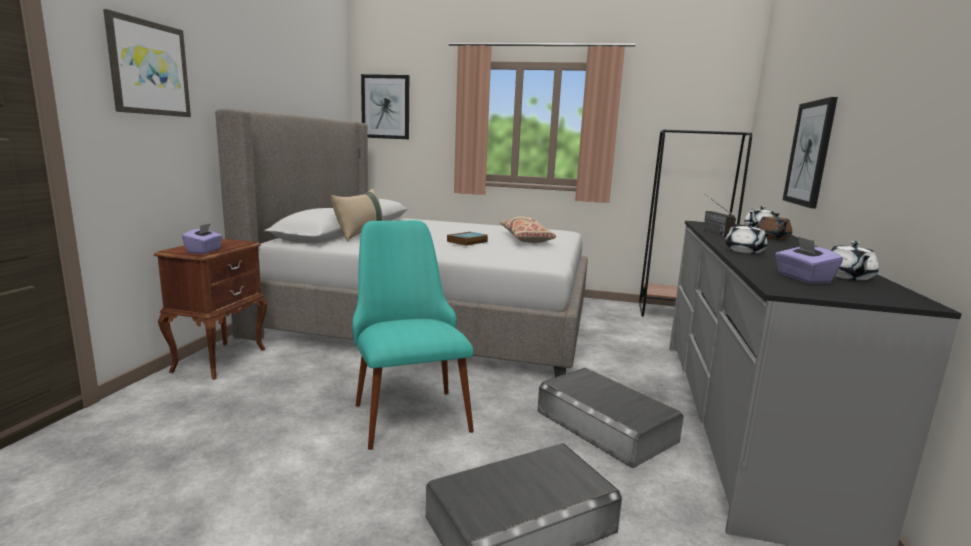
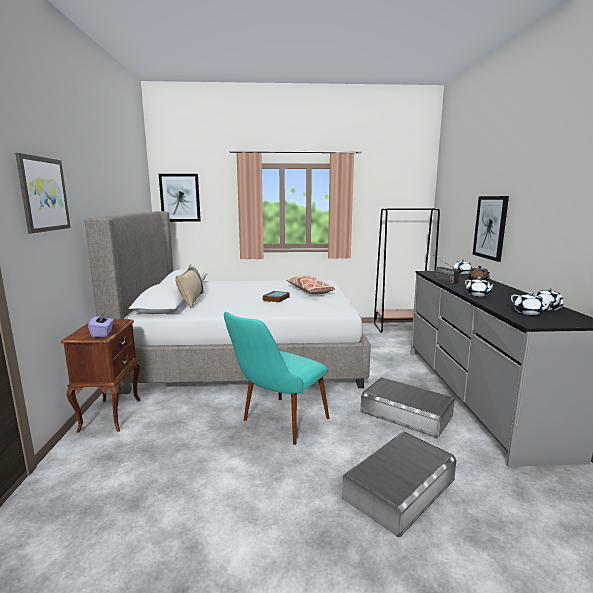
camera: 15 degrees left, 0 degrees up
(407, 407) = (277, 425): turquoise chair -> turquoise chair turned 105 degrees counterclockwise
(802, 278) = (529, 313): purple tissue box -> white teapot

